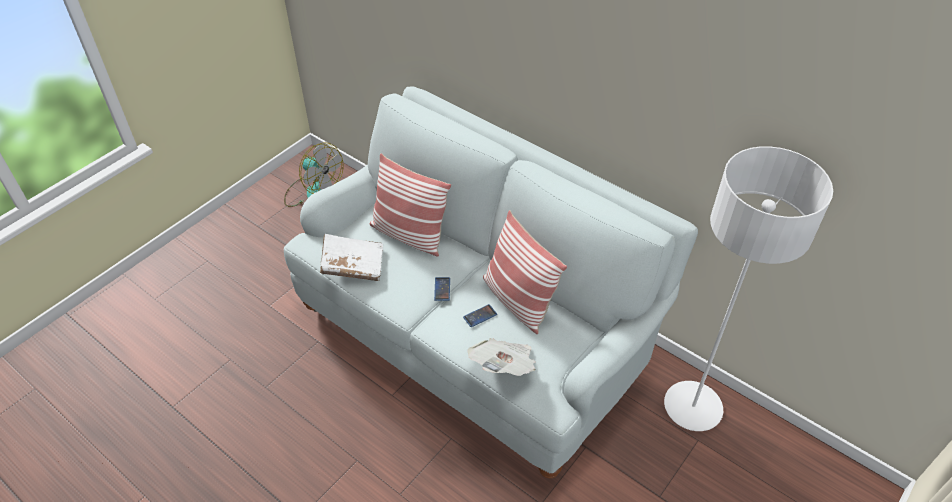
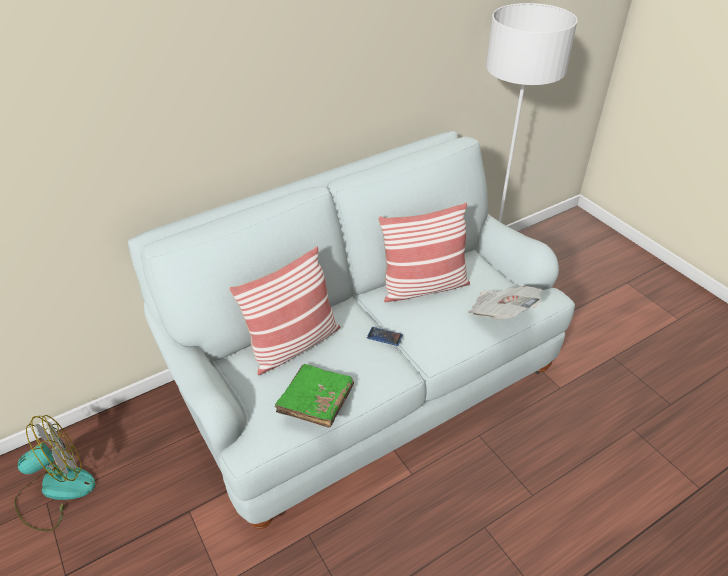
camera: 70 degrees left, 5 degrees down
(353, 265) = (316, 403): white book -> green book
(480, 316) = (434, 315): phone -> none

